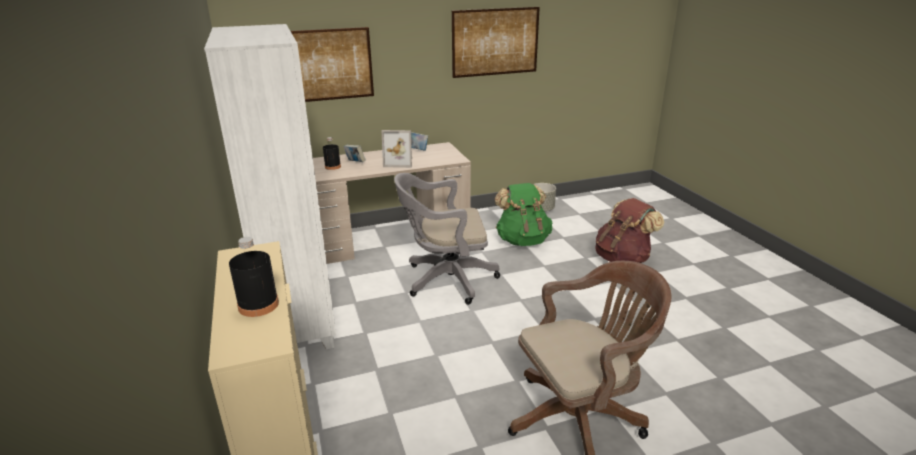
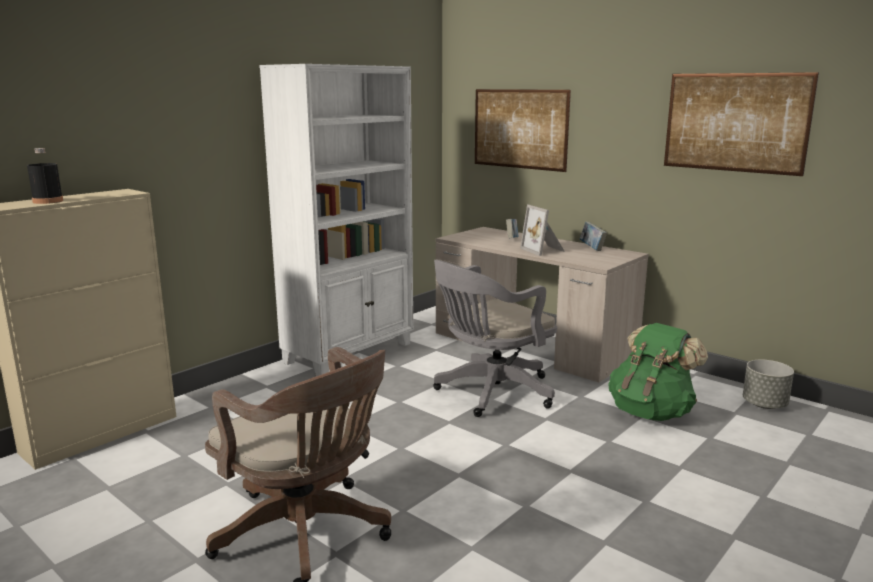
camera: 60 degrees right, 10 degrees down
(332, 167) = (487, 237): black bottle -> none
(445, 280) = (490, 393): grey office chair -> grey office chair turned 90 degrees counterclockwise
(622, 258) = (730, 499): brown backpack -> none

